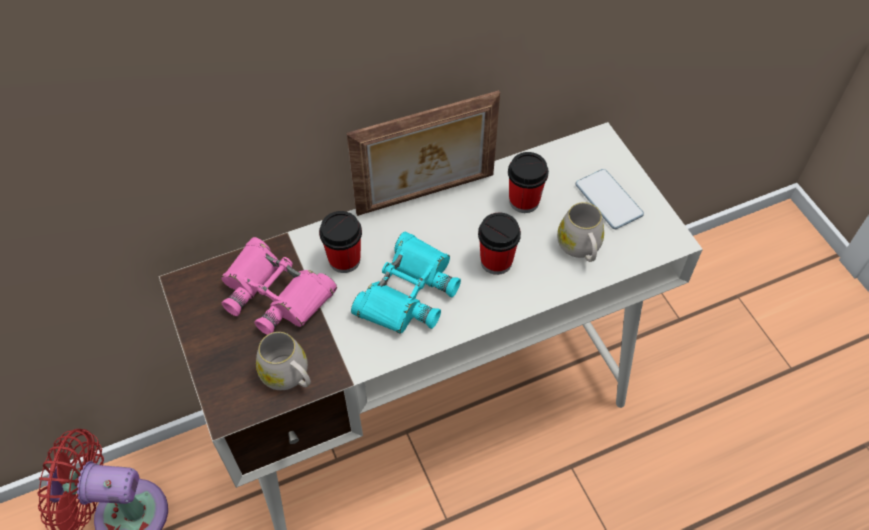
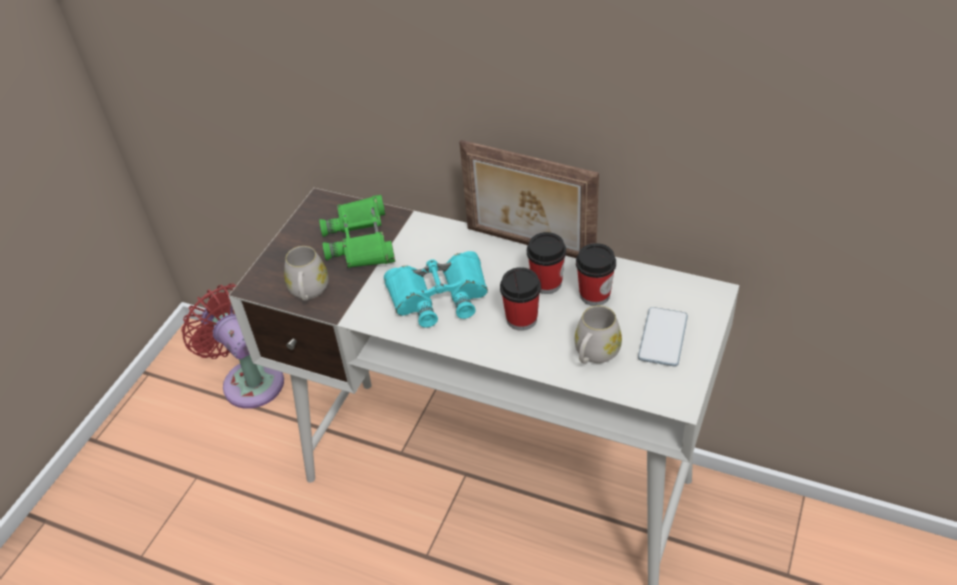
camera: 50 degrees right, 10 degrees down
(275, 293) = (361, 240): pink binoculars -> green binoculars
(344, 260) = (425, 249): cup -> cup (546, 283)

